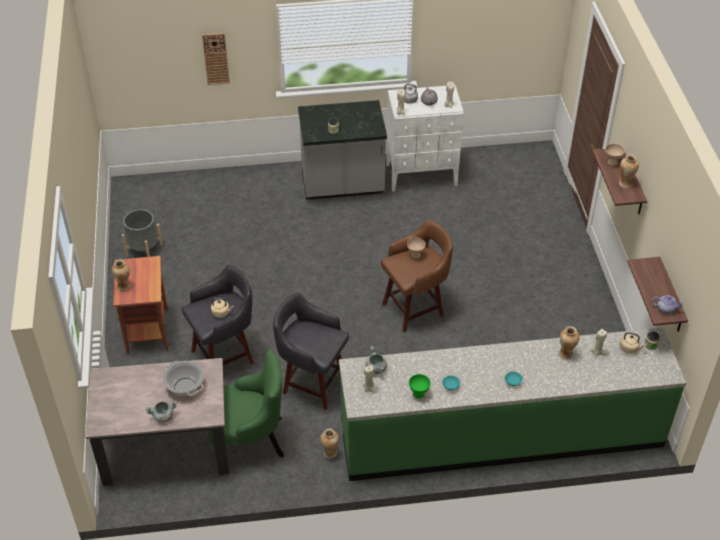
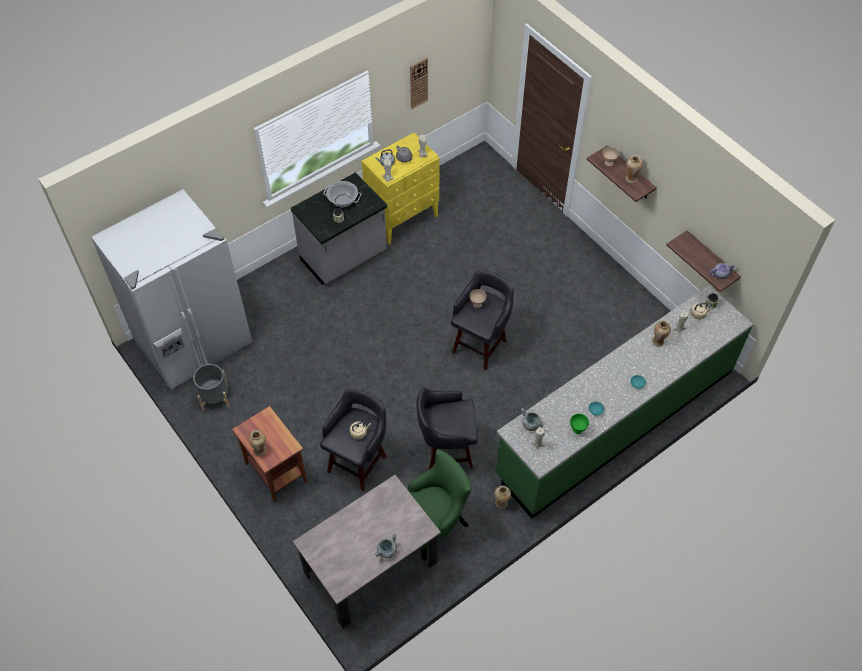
camera: 30 degrees left, 10 degrees up
(160, 201) = (194, 344): none -> white fridge
(184, 386) = (384, 516): cooking pot -> cooking pot (342, 201)
(216, 58) = (208, 197): wall clock -> wall clock (418, 83)
(415, 309) = (481, 345): brown stool -> grey stool
(422, 175) = (403, 219): white dresser -> yellow dresser

